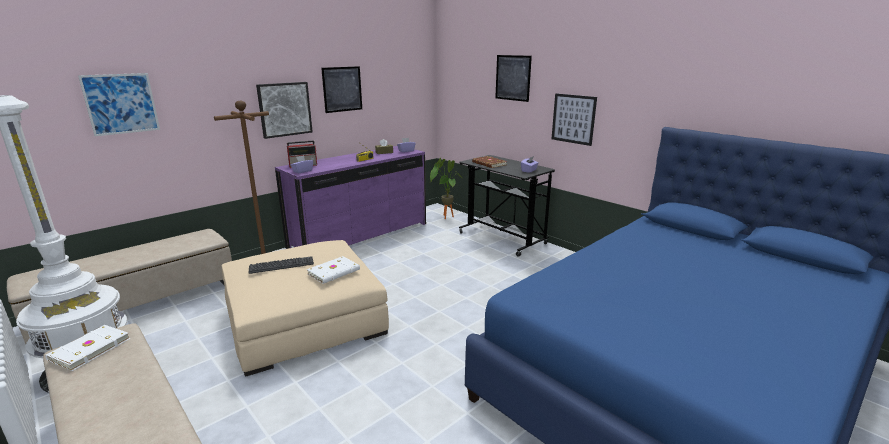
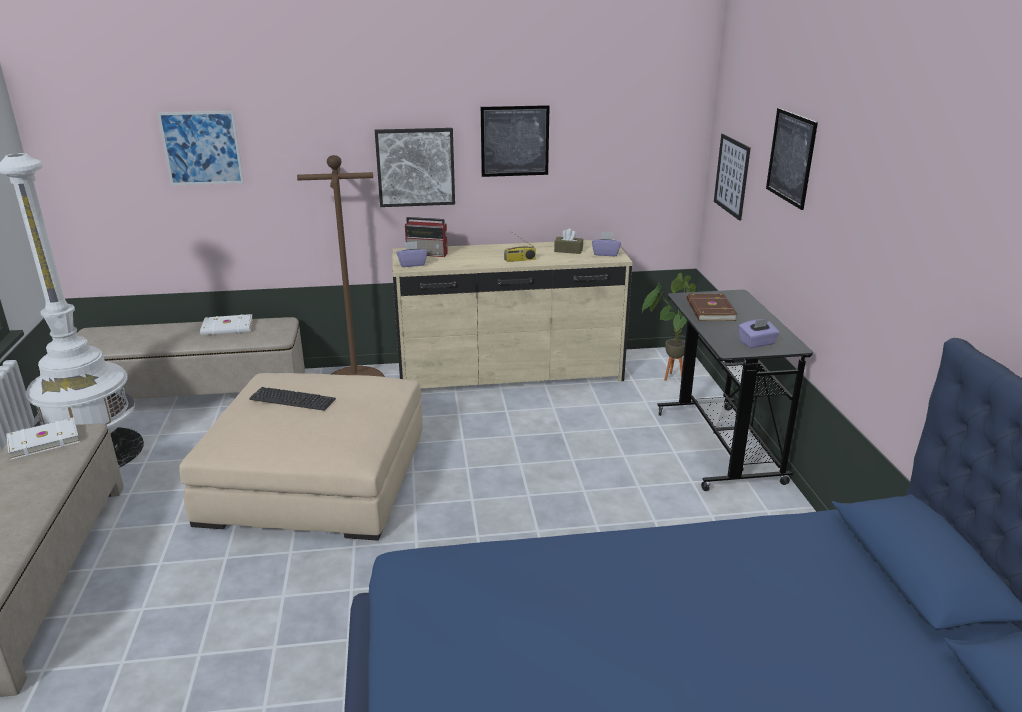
camera: 35 degrees right, 5 degrees up
(334, 272) = (332, 431): white book -> white book (227, 328)
(361, 235) = (511, 373): purple dresser -> beige dresser
(573, 119) = (852, 265): picture -> picture (732, 176)

